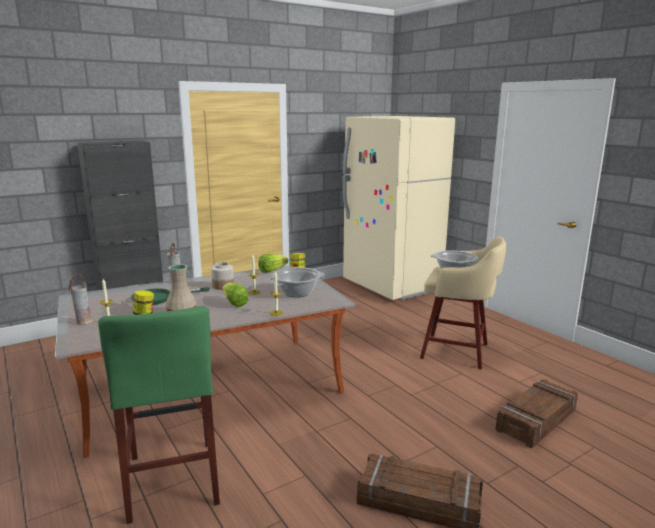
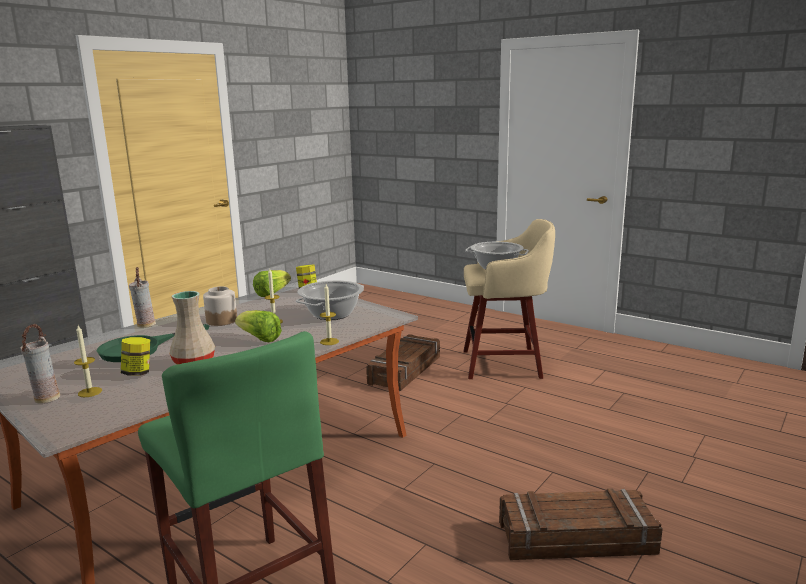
camera: 20 degrees left, 0 degrees up
(391, 286) = (380, 303): beige fridge -> none
(537, 420) = (634, 420): crate -> crate (405, 370)

